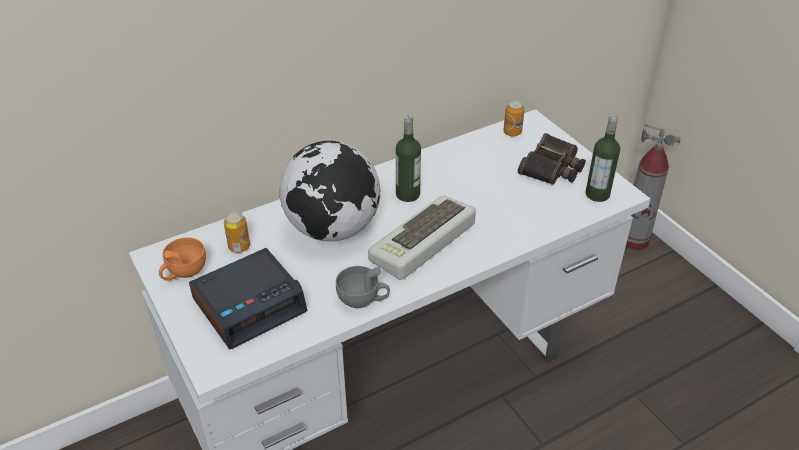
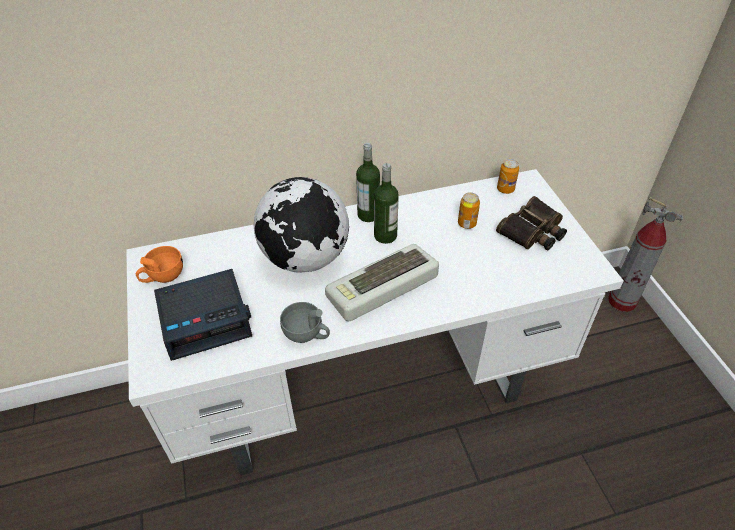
camera: 15 degrees right, 5 degrees up
(239, 247) = (218, 261): can -> can (467, 223)
(597, 194) = (569, 267): bottle -> bottle (368, 215)

